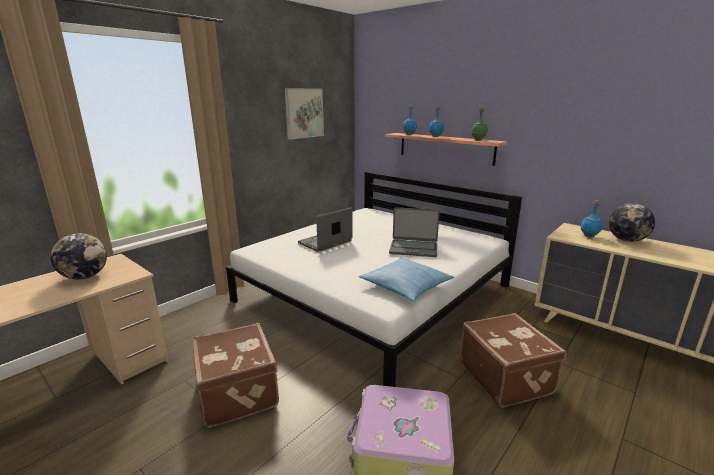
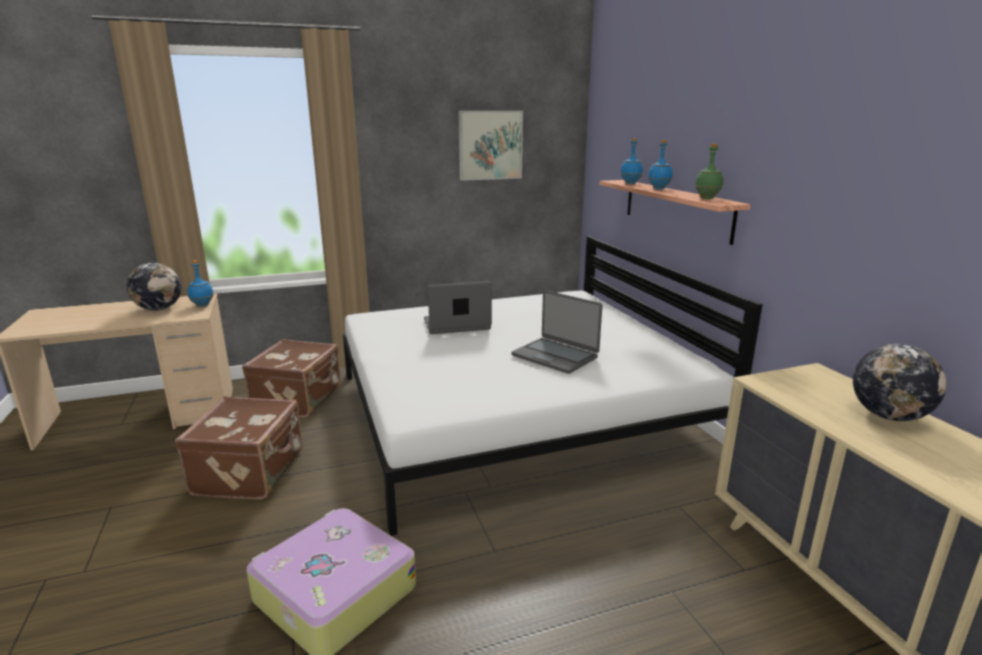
camera: 30 degrees right, 0 degrees up
(405, 286) = (470, 399): pillow -> none
(506, 377) = (560, 576): brown suitcase -> brown suitcase (299, 399)
(589, 236) = (819, 393): blue bottle -> blue bottle (202, 305)

